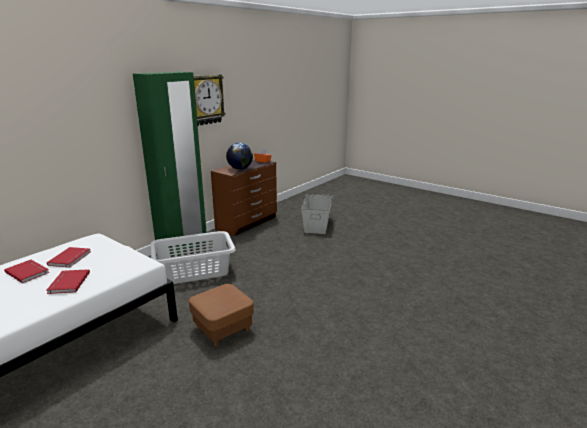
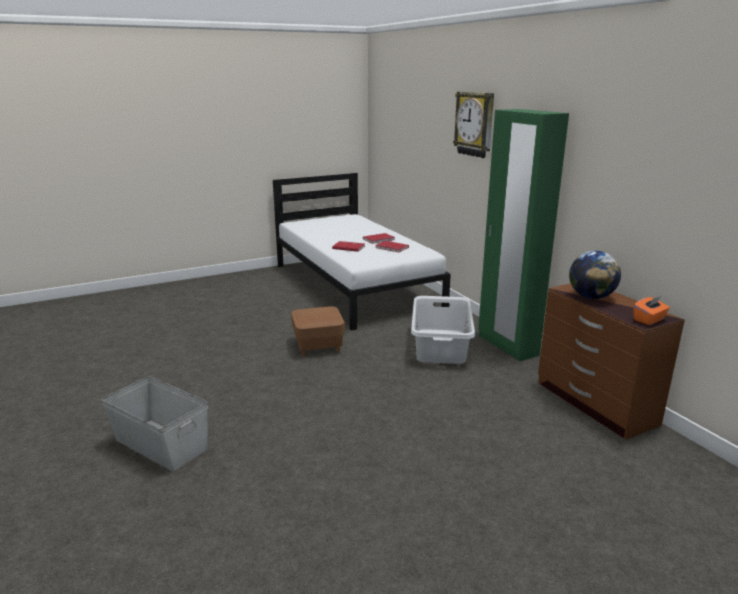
camera: 115 degrees right, 0 degrees up
(205, 100) = (607, 166): wall clock -> wall clock (475, 124)
(316, 224) = (571, 478): grey storage box -> grey storage box (161, 443)

